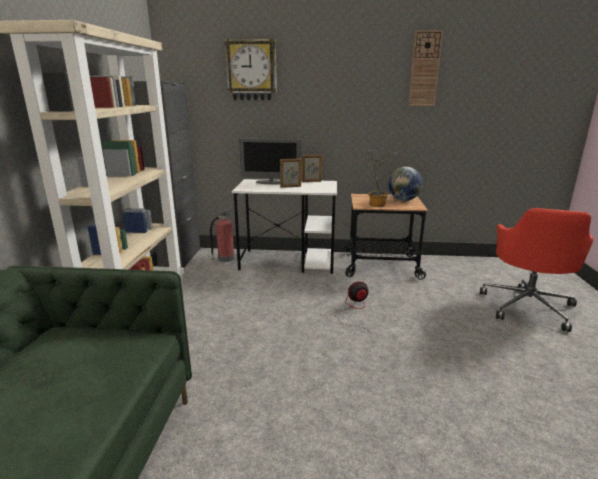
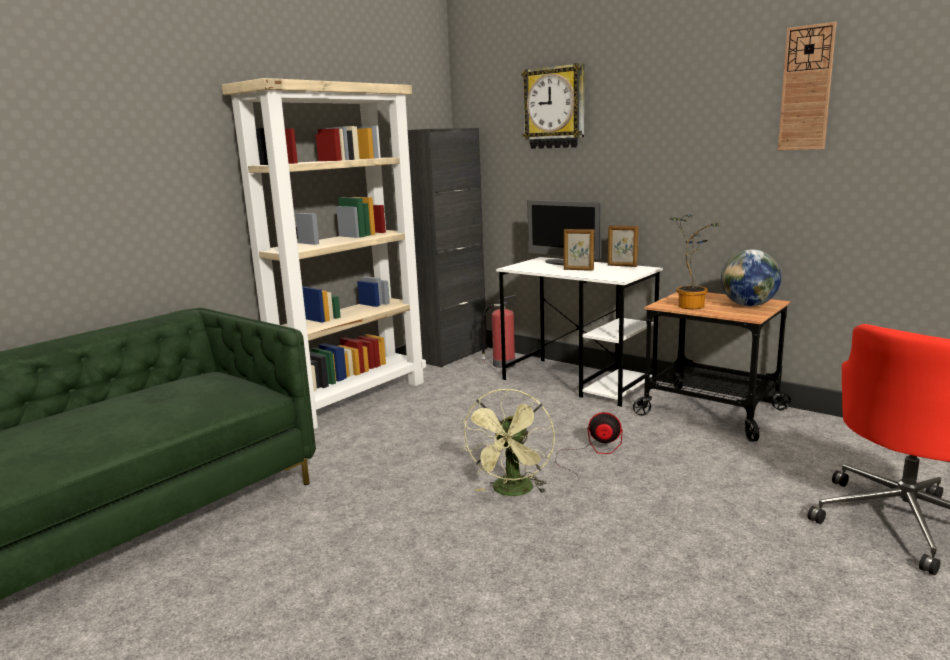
camera: 35 degrees right, 5 degrees down
(343, 353) = (512, 492): none -> green fan

